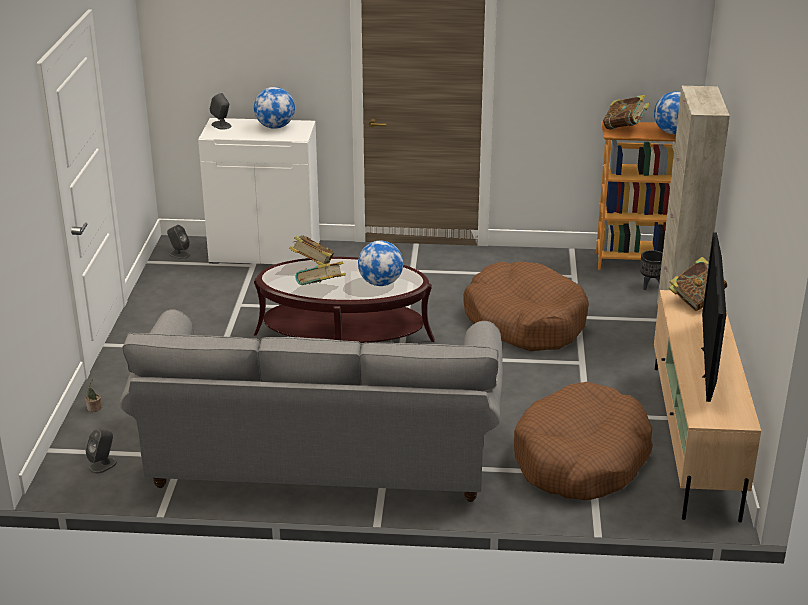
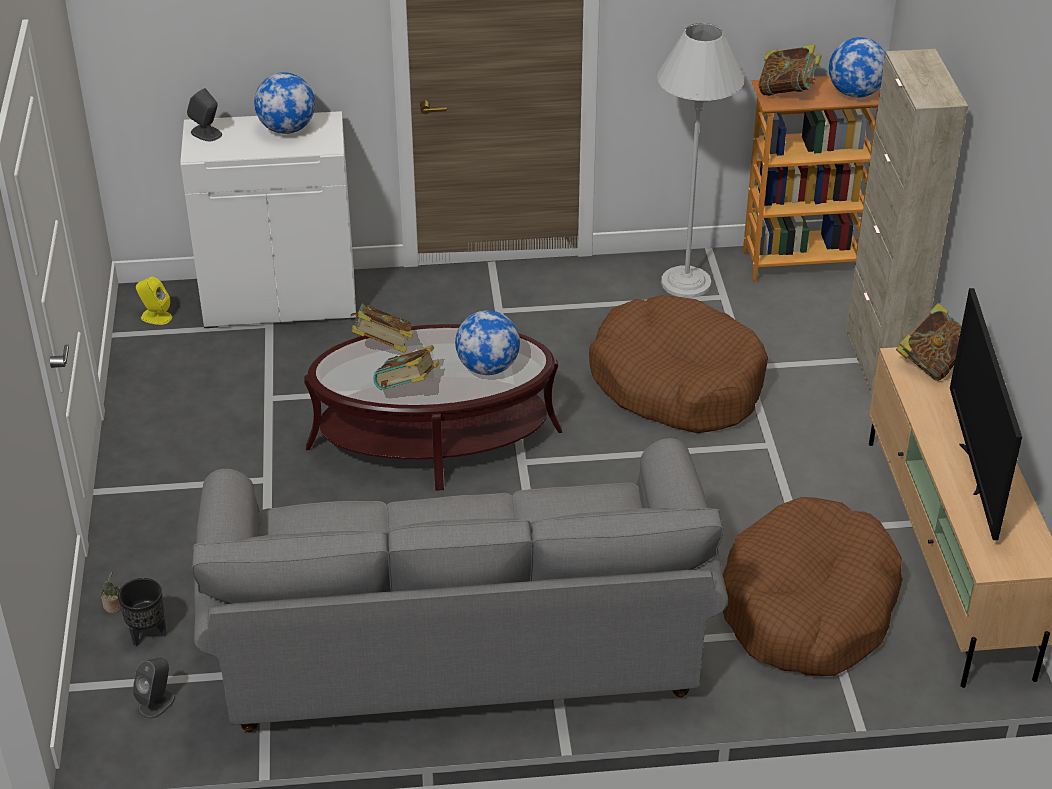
camera: 10 degrees left, 10 degrees up
(179, 254) = (156, 317): grey speaker -> yellow speaker
(549, 266) = (685, 283): none -> white floor lamp
(651, 286) = (830, 303): black planter -> black planter (148, 634)

